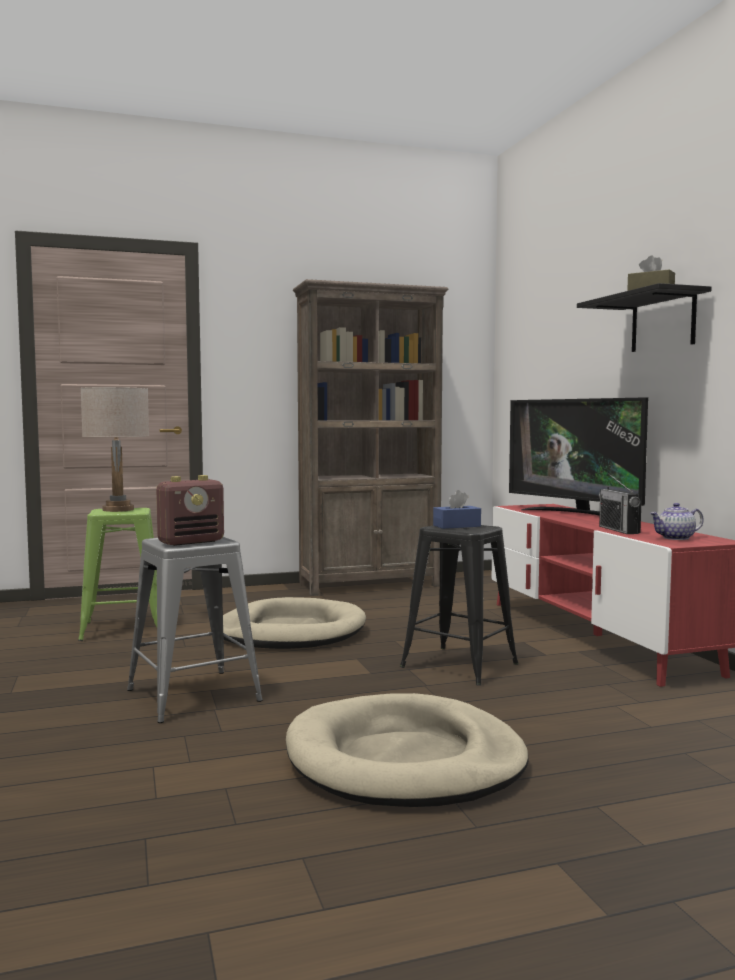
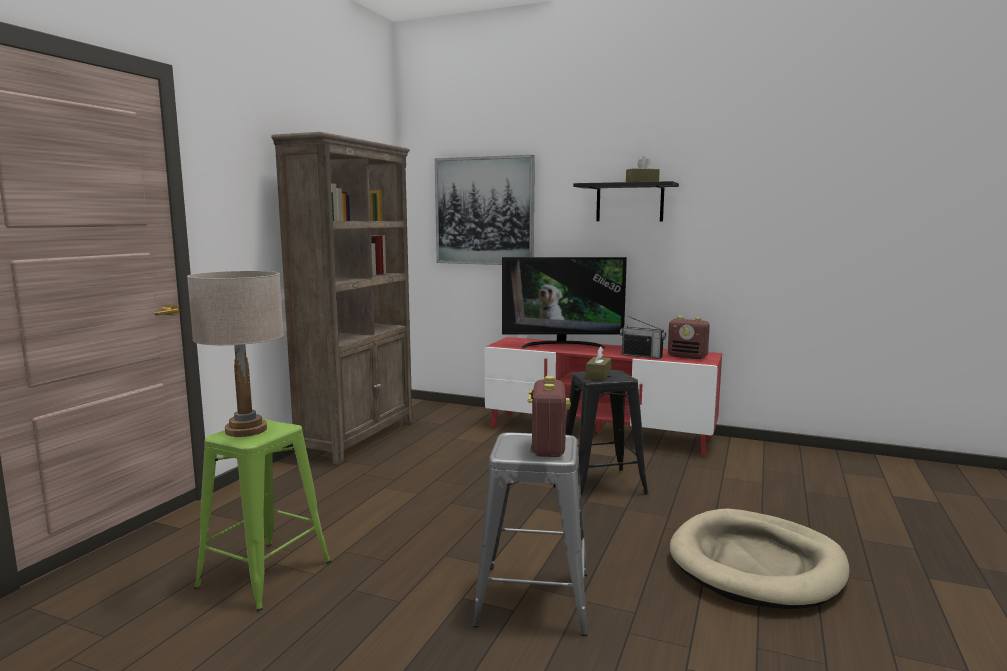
camera: 50 degrees left, 5 degrees up
(290, 632) = (427, 506): beige dog bed -> none
(456, 526) = (598, 375): blue tissue box -> brown tissue box
(546, 351) = (484, 211): none -> picture
(675, 538) = (687, 356): teapot -> radio

